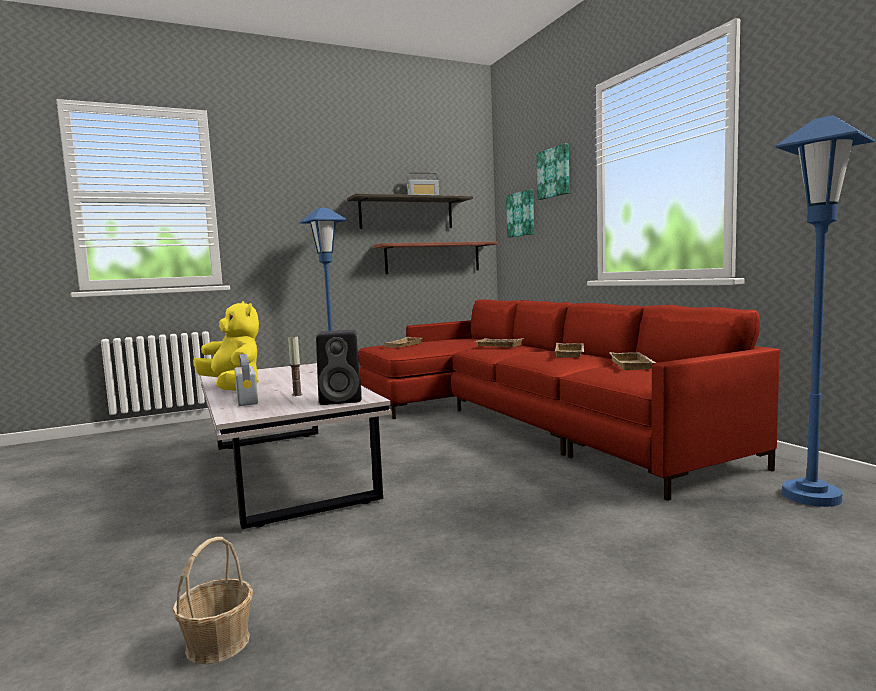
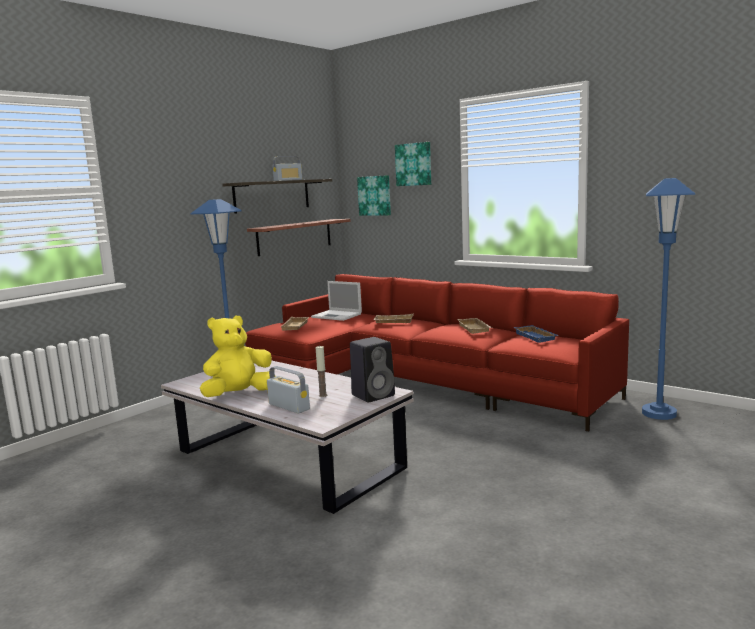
camera: 25 degrees left, 5 degrees up
(218, 643) = (438, 584): basket -> none
(233, 387) = (239, 395): yellow plush toy -> yellow plush toy turned 60 degrees counterclockwise
(459, 340) = (337, 316): none -> laptop
(633, 365) = (537, 337): beige tray -> blue tray

